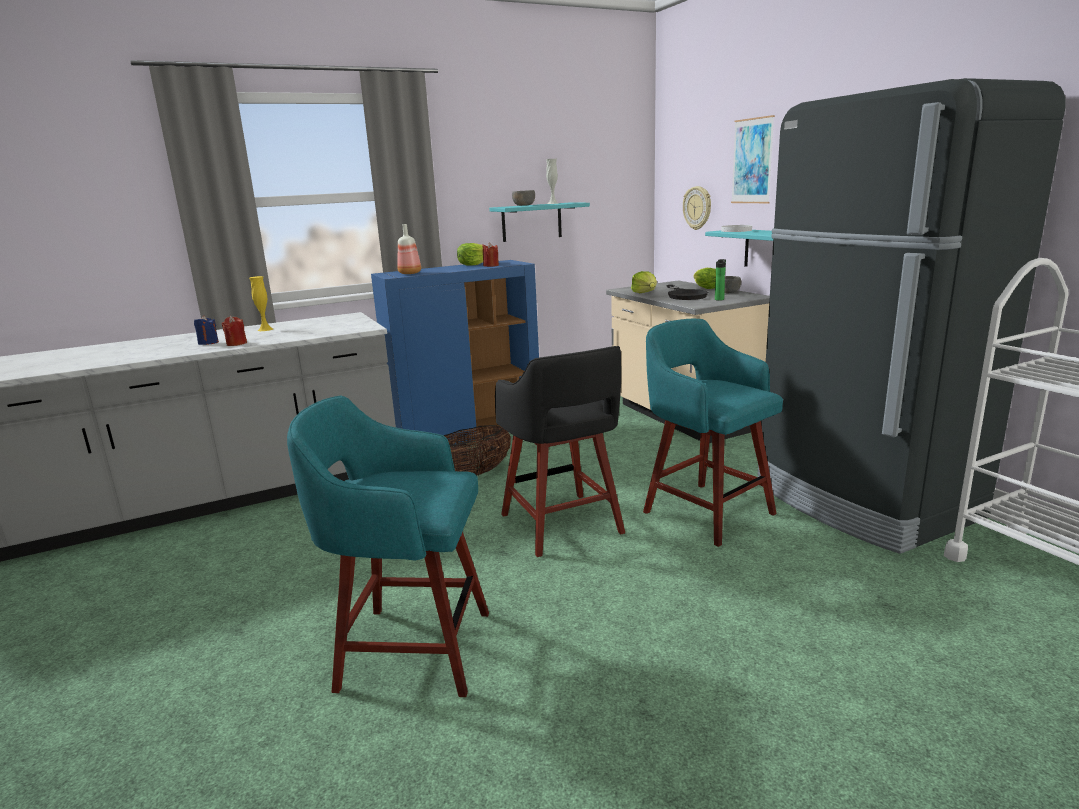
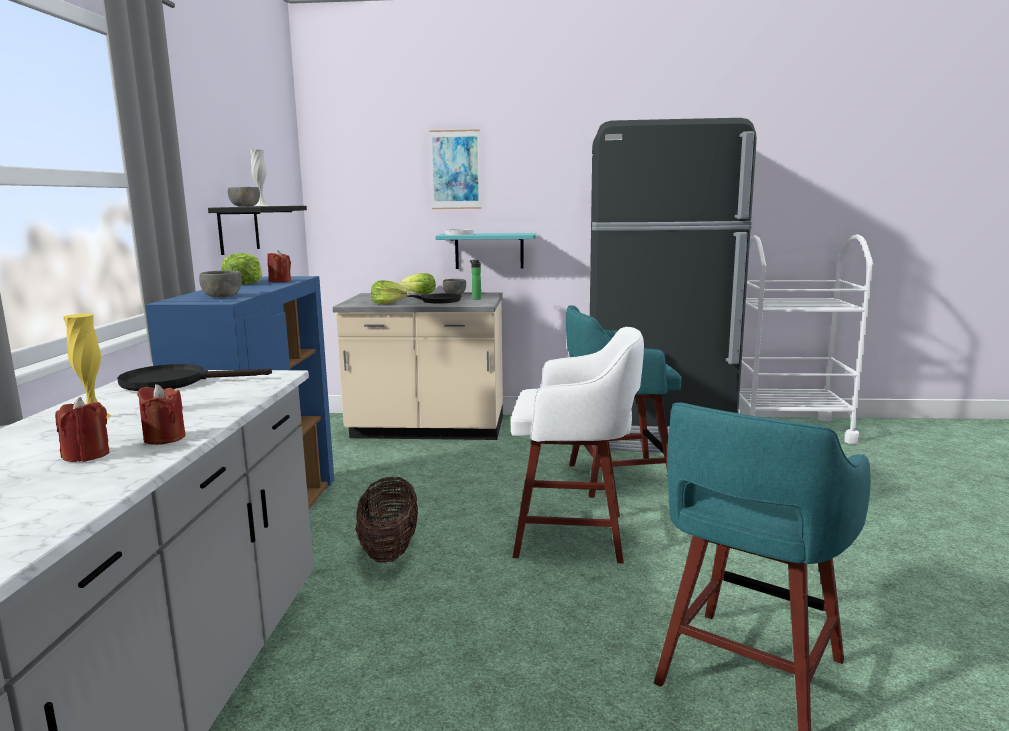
camera: 60 degrees left, 5 degrees down
(208, 343) = (86, 455): blue candle -> red candle
(337, 321) = (176, 382): none -> black frying pan
(410, 273) = (222, 296): bottle -> grey bowl
(531, 222) = (238, 229): turquoise shelf -> black shelf
(562, 525) = (574, 535): black stool -> white stool
(697, 208) = (381, 215): wall clock -> none

